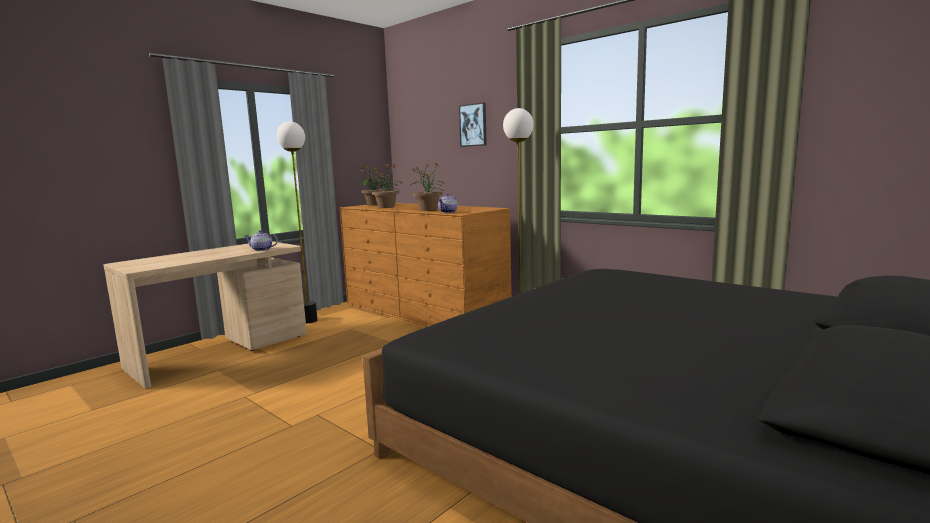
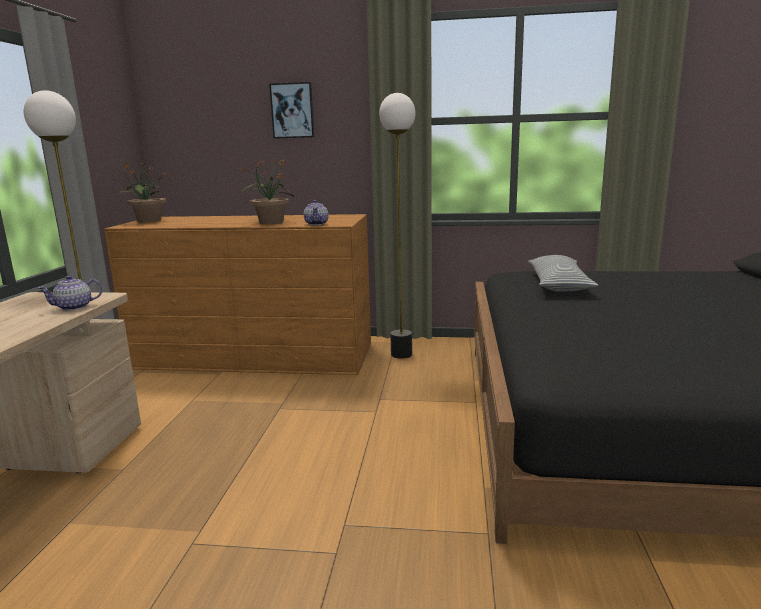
camera: 35 degrees left, 5 degrees up
(386, 207) = (187, 223): potted plant -> none
(602, 281) = (558, 284): none -> pillow

